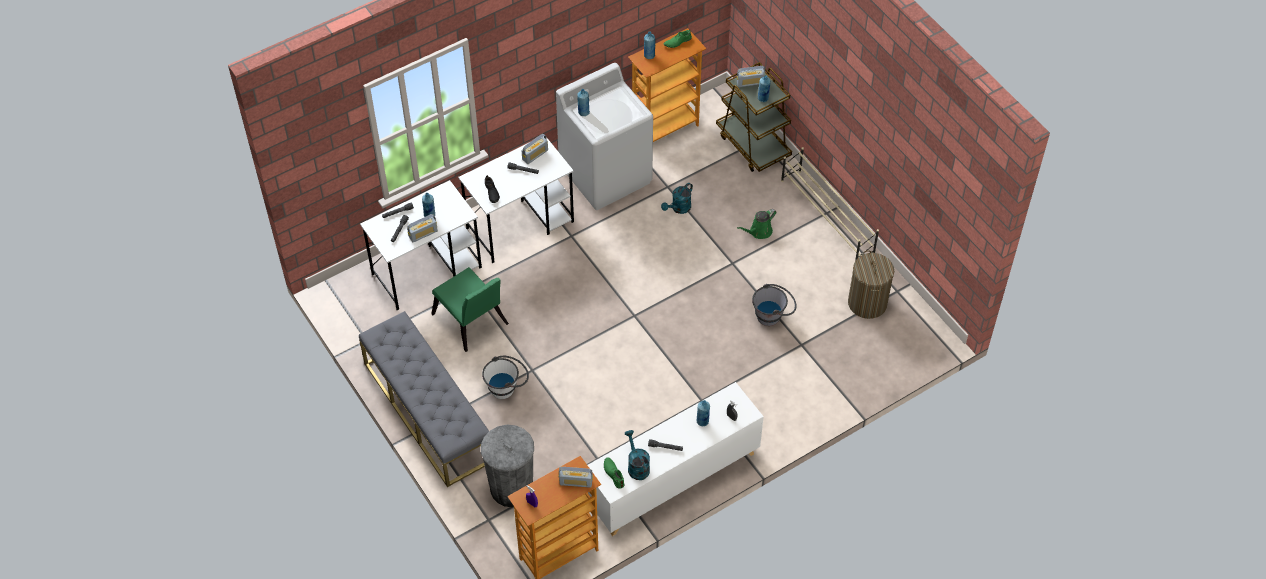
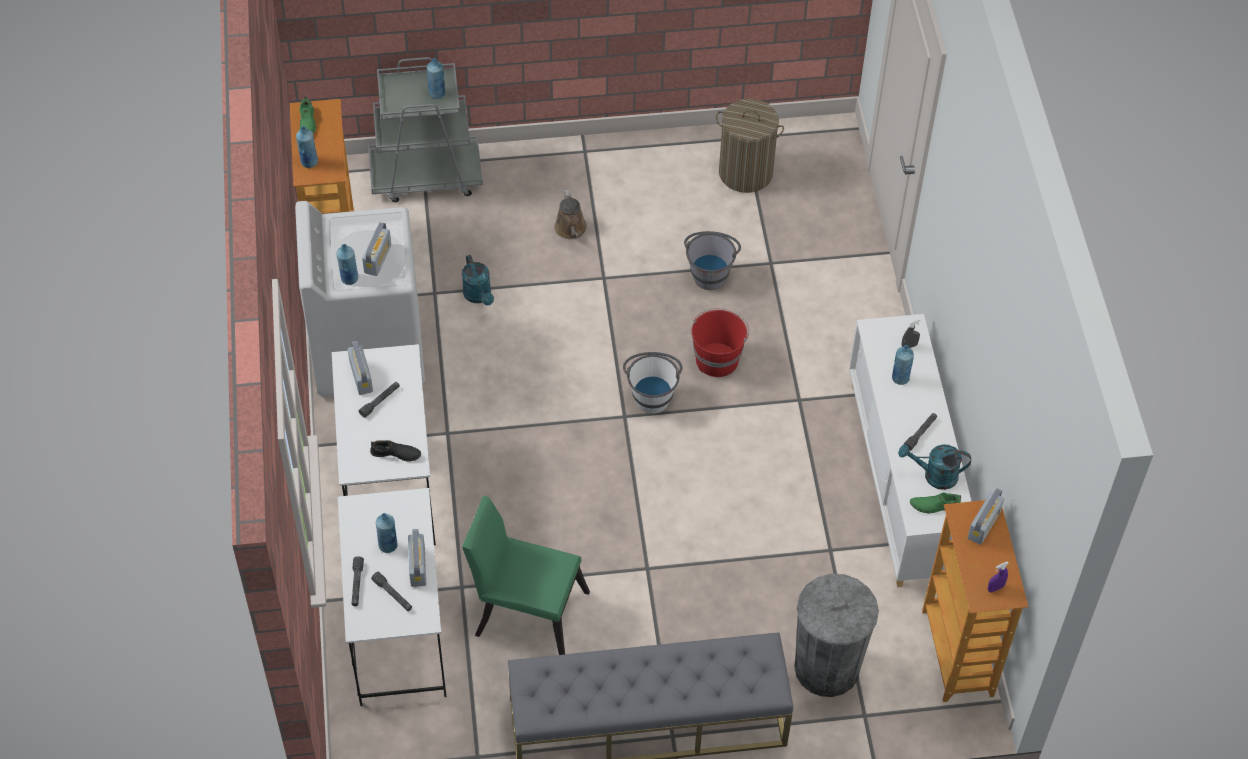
camera: 65 degrees left, 0 degrees up
(472, 323) = (525, 610): green chair -> green chair turned 150 degrees counterclockwise
(507, 387) = (659, 609): white bucket -> white bucket (651, 393)
(706, 345) = (717, 359): none -> red bucket
(750, 82) = (401, 95): radio -> radio (377, 259)
(753, 144) = (426, 175): brown cart -> grey cart
(759, 232) = (571, 230): green watering can -> brown watering can
(827, 217) = (591, 153): beige shoe rack -> none

